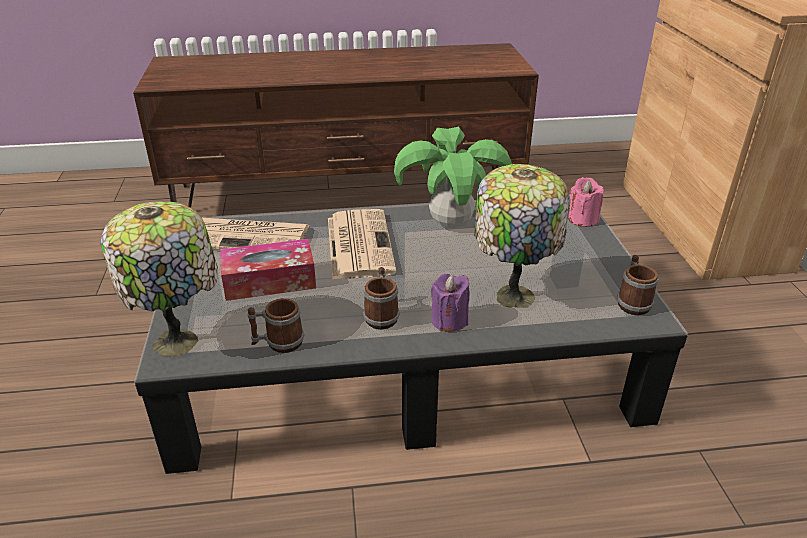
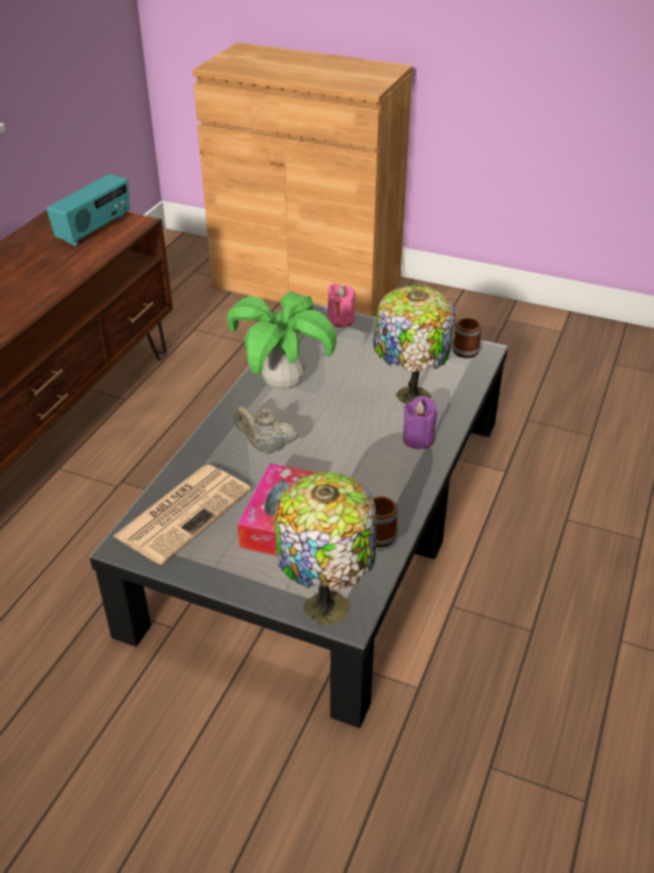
camera: 60 degrees left, 5 degrees up
(358, 244) = (265, 447): newspaper -> beige teapot
(381, 315) = (384, 471): mug -> none
(486, 62) = (95, 230): none -> radio

